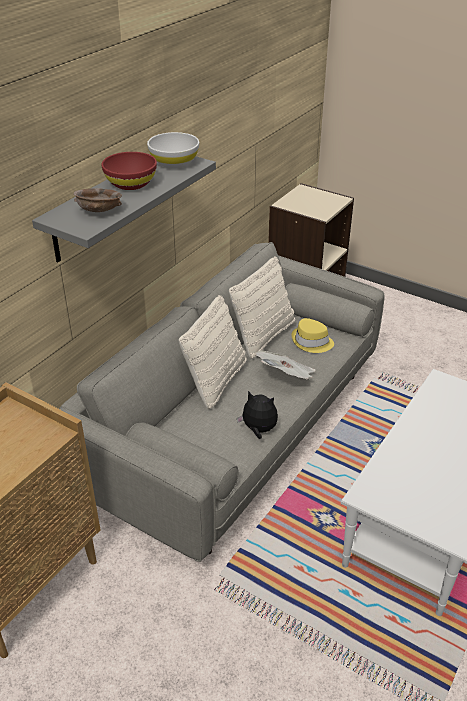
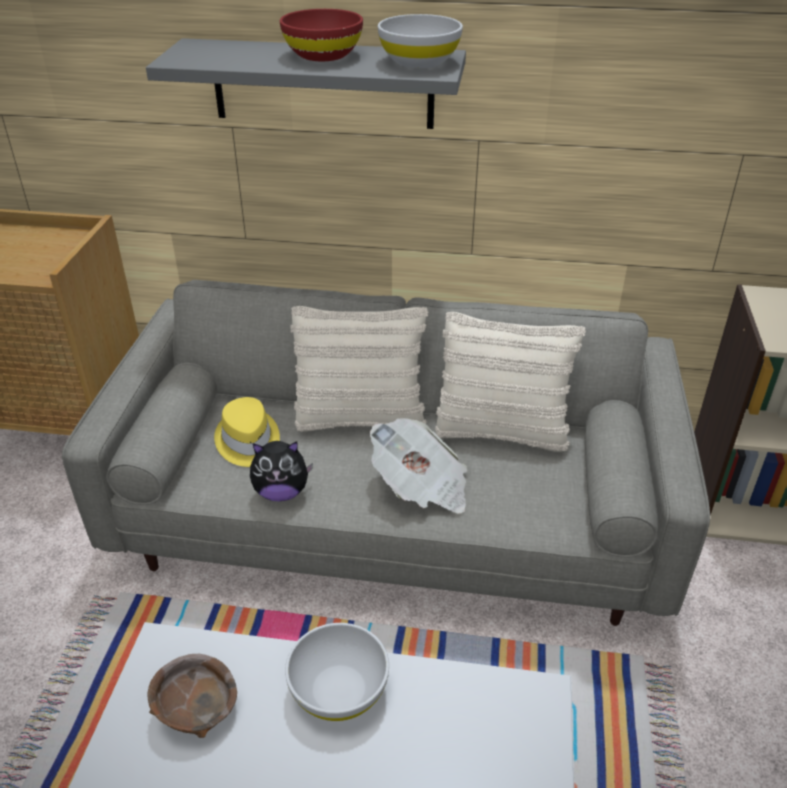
camera: 65 degrees right, 0 degrees up
(99, 211) = (227, 57): brown bowl -> brown bowl (196, 709)
(258, 430) = (281, 492): plush toy -> plush toy turned 90 degrees clockwise
(311, 342) = (532, 490): yellow hat -> yellow hat (247, 441)
(415, 438) = (339, 690): none -> white bowl

